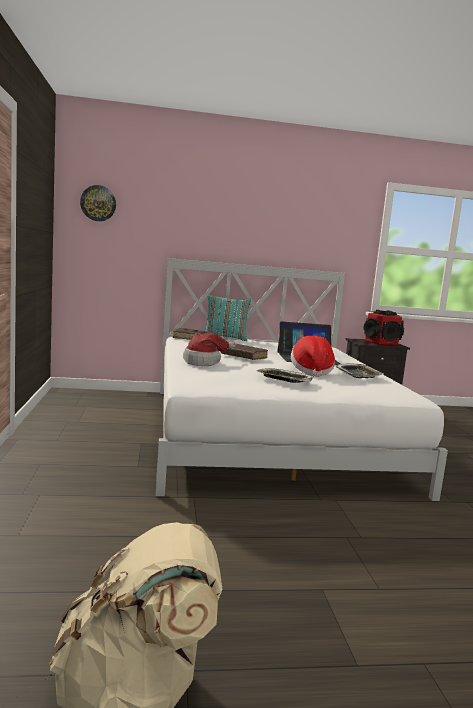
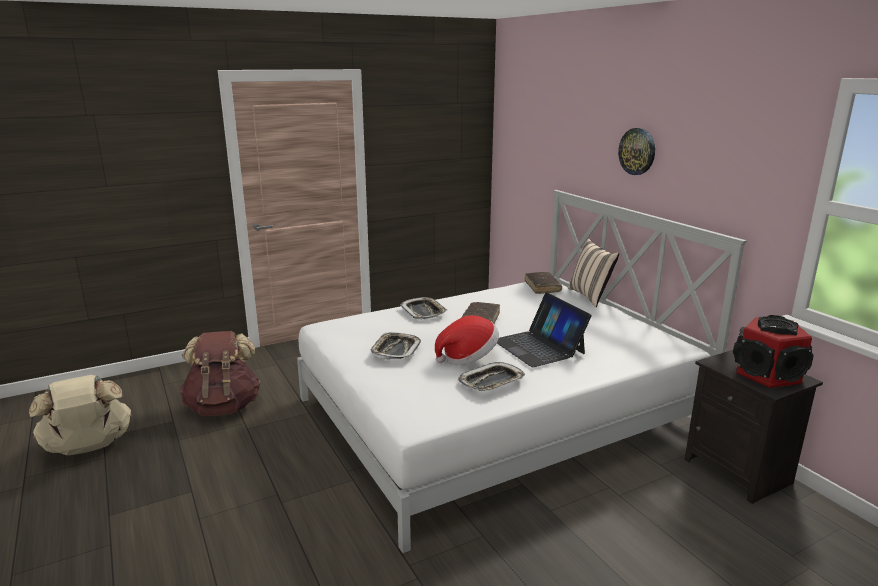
camera: 70 degrees right, 10 degrees up
(98, 203) = (516, 127): wall clock -> wall clock (637, 151)
(121, 545) = (223, 406): none -> brown backpack
(204, 362) = (423, 312): hat -> tray
(225, 338) = (590, 296): turquoise pillow -> beige pillow

